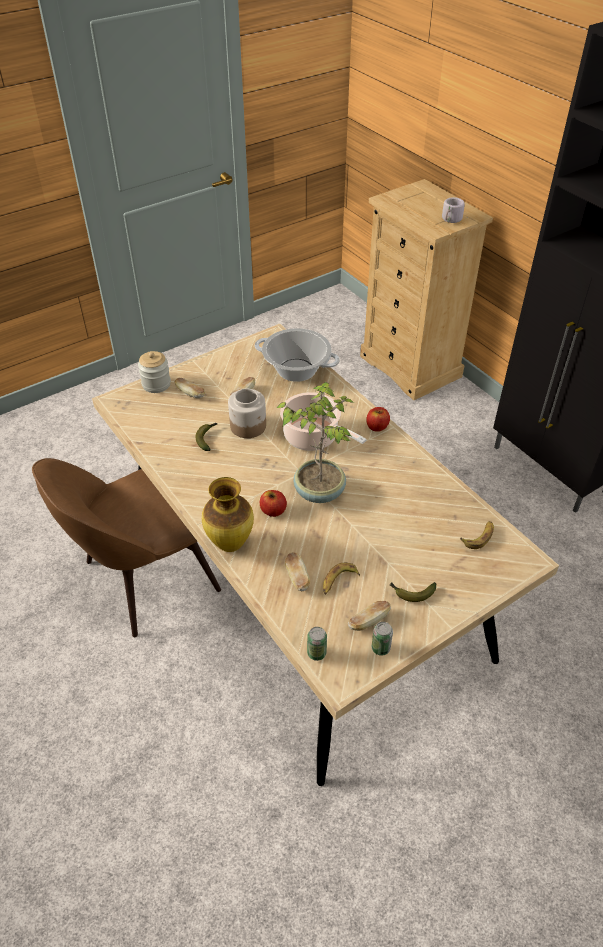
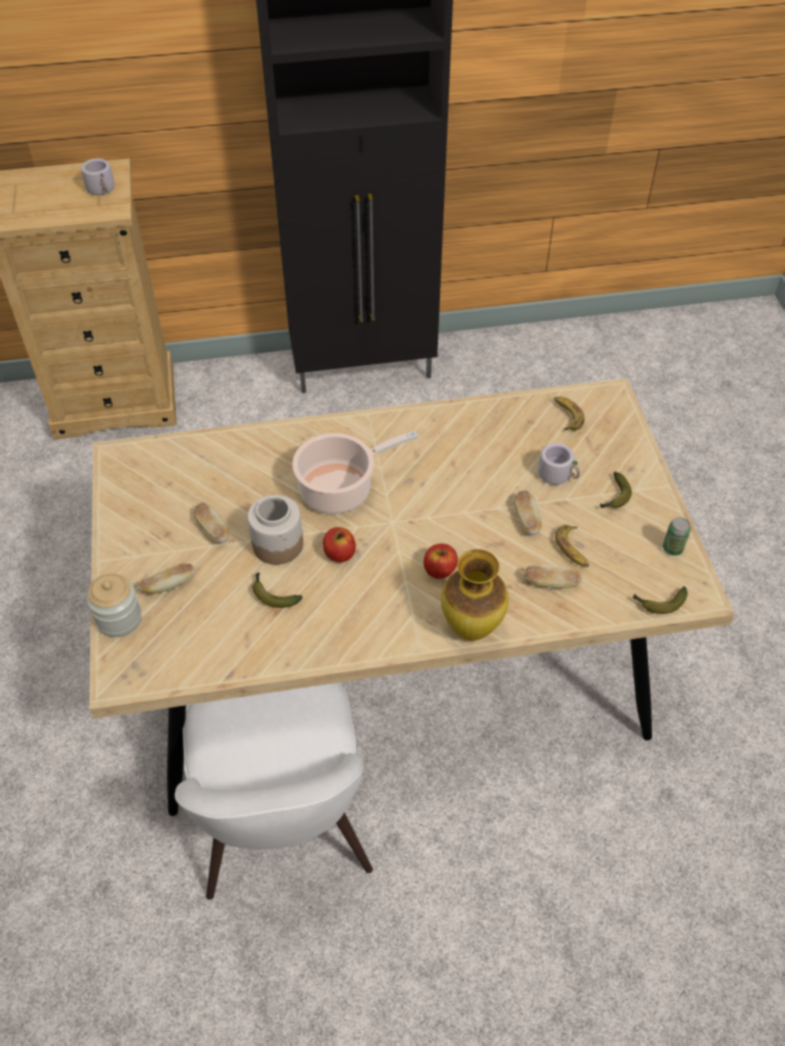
camera: 65 degrees left, 5 degrees up
(146, 578) = (283, 827): brown chair -> white chair
(296, 370) = (204, 459): cooking pot -> none
(316, 653) = (659, 603): can -> banana
(319, 491) = (432, 516): potted plant -> none
(368, 621) = (635, 545): bread -> bread (526, 520)
(377, 427) = (359, 427): apple -> apple (339, 554)
(410, 550) = (558, 474): none -> grey mug

